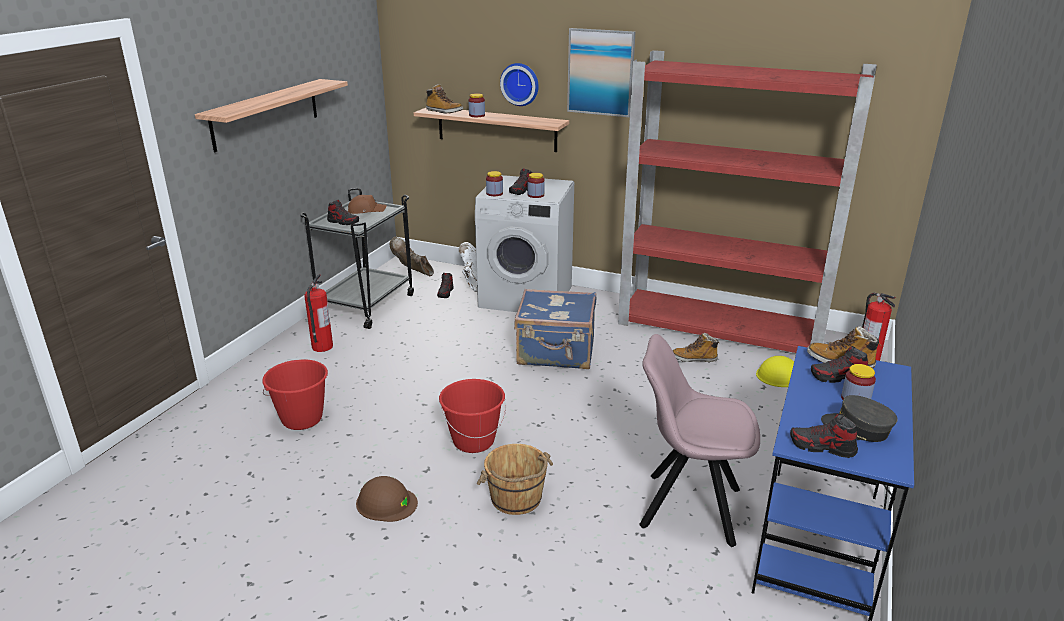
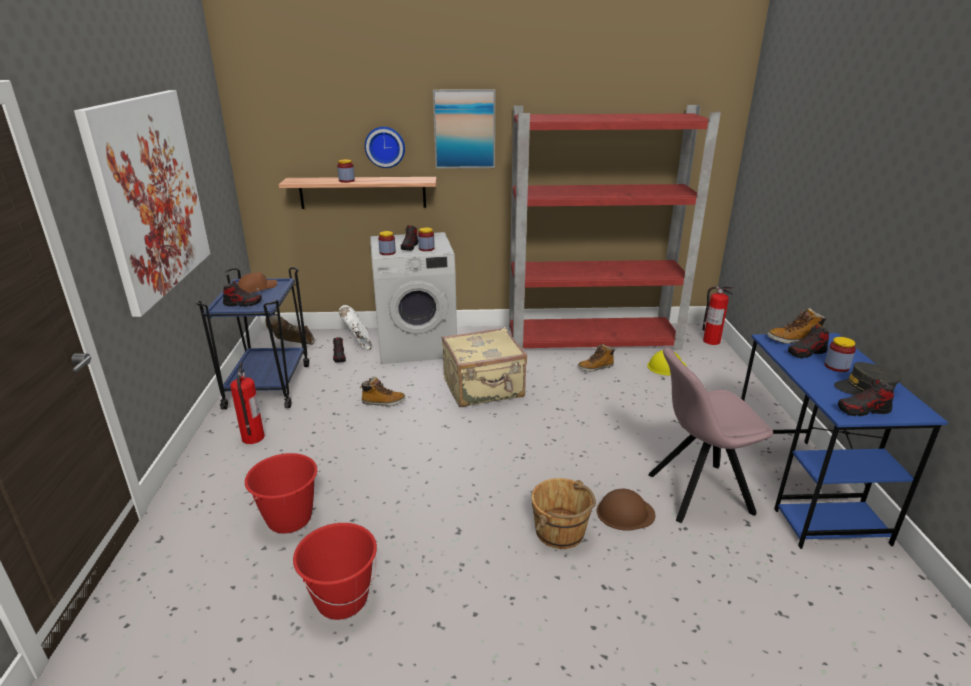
camera: 25 degrees left, 0 degrees up
(266, 114) = (151, 196): shelf -> picture
(367, 305) = (269, 385): grey cart -> blue cart
(386, 503) = (446, 578): brown hard hat -> brown hard hat (625, 513)
(444, 111) = (309, 180): boot -> boot (383, 402)
(473, 441) = (479, 489): red bucket -> red bucket (342, 599)
(556, 353) = (484, 389): blue suitcase -> beige suitcase

